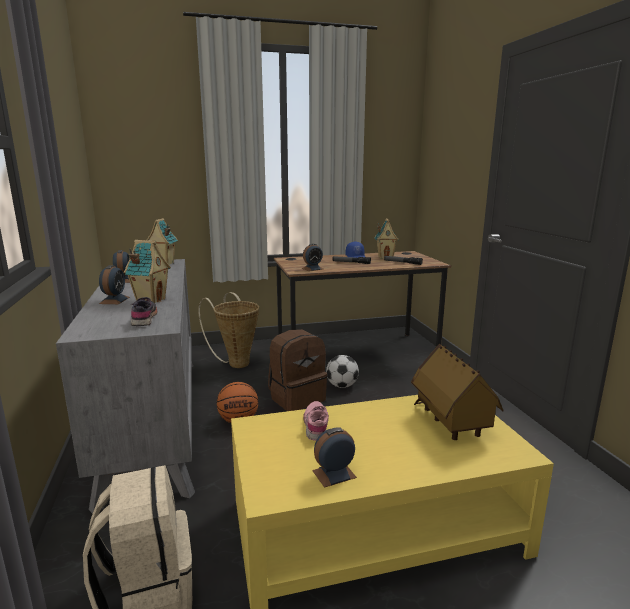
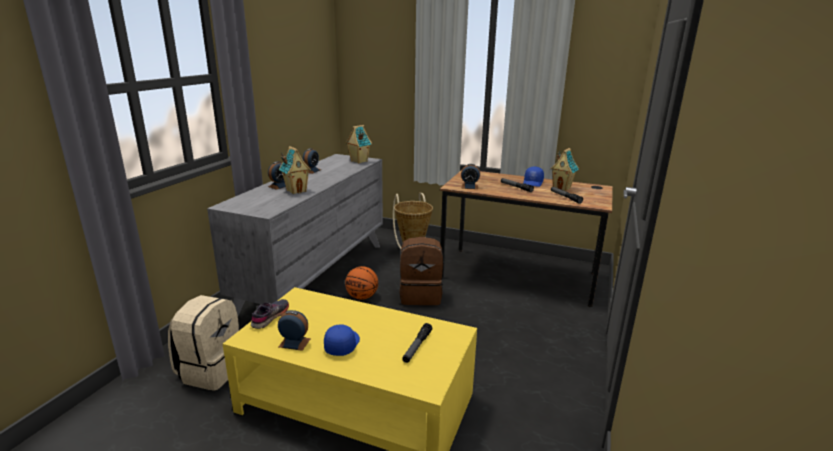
camera: 35 degrees right, 5 degrees up
(144, 318) = (270, 203): grey shoe -> grey shoe (270, 317)
(316, 425) = (331, 310): pink shoe -> none
(342, 386) = (467, 298): football -> none
(385, 453) = (342, 345): none -> blue cap
(450, 423) = (417, 347): toy house -> flashlight

